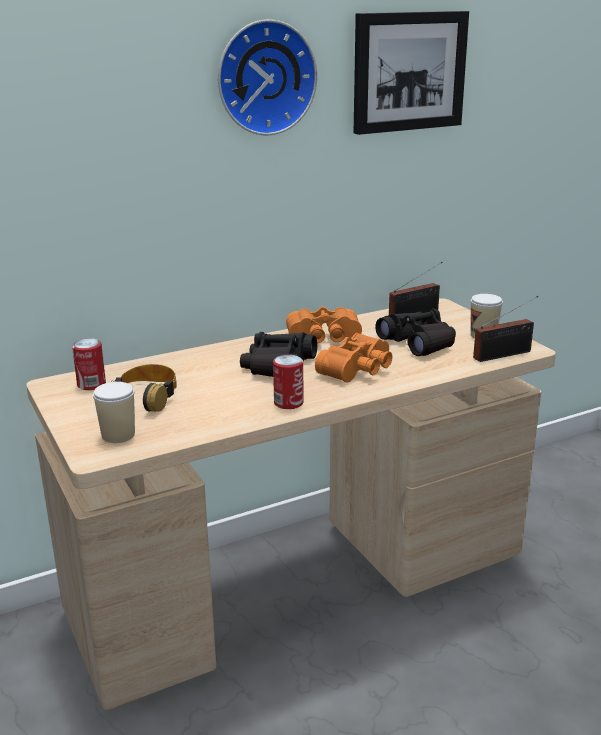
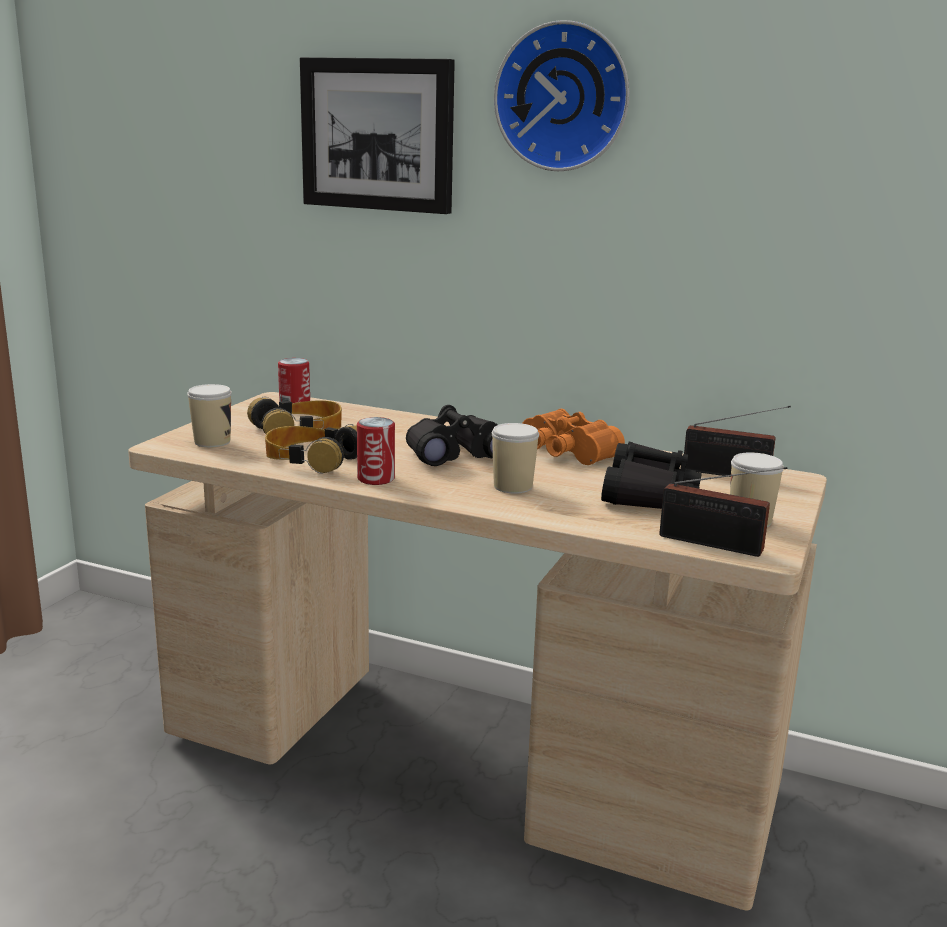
camera: 50 degrees right, 5 degrees down
(218, 411) = (312, 459): none -> headphones
(359, 370) = (513, 486): orange binoculars -> cup
(408, 71) = (795, 106): picture -> picture (378, 135)

